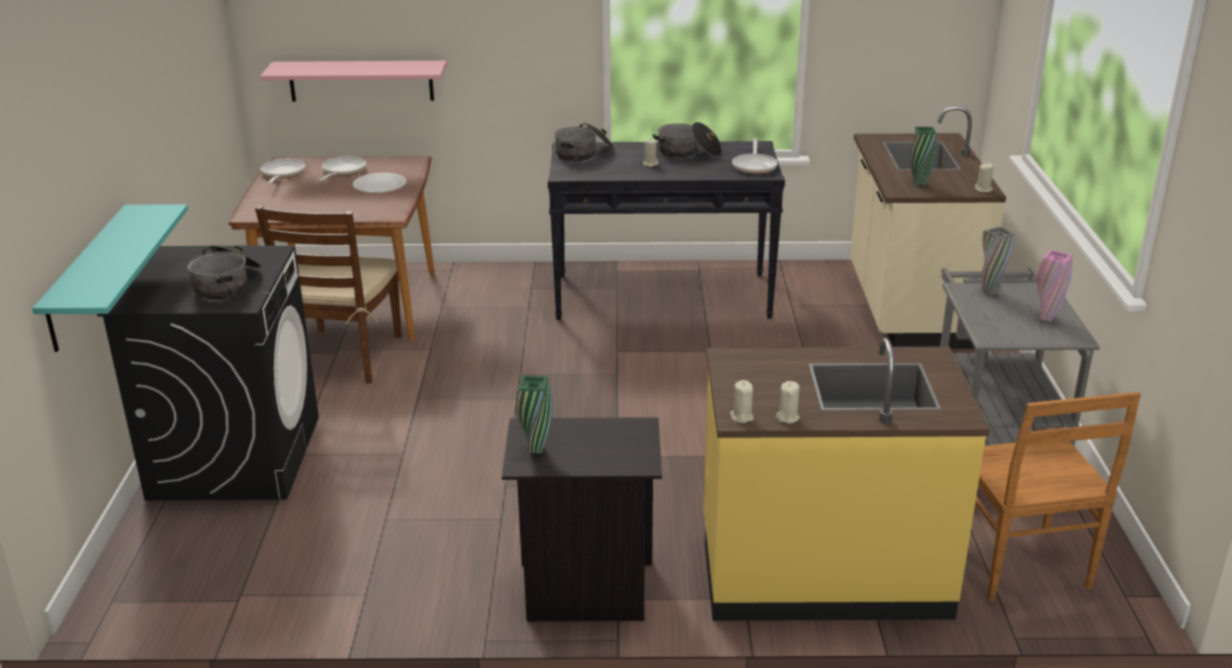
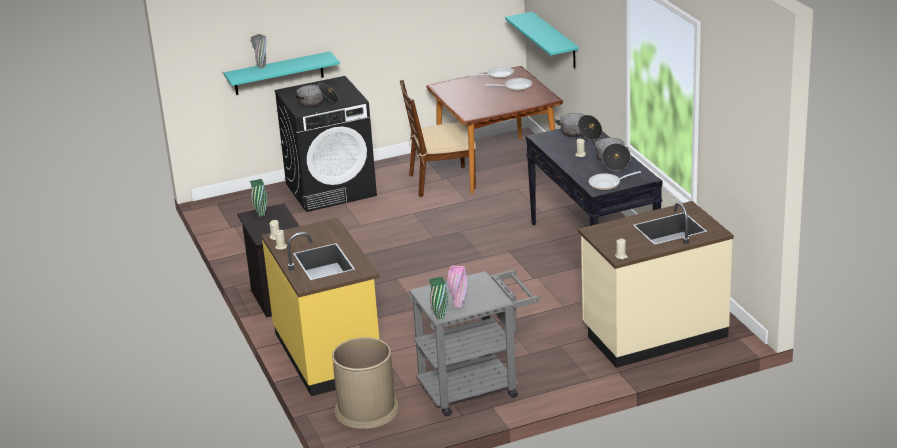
camera: 70 degrees right, 0 degrees up
(361, 81) = (555, 40): pink shelf -> turquoise shelf
(379, 185) = (506, 101): white plate -> none
(919, 183) = (612, 235): green vase -> green vase (439, 317)
(990, 292) = (482, 285): grey vase -> grey vase (261, 67)
(1020, 567) = (366, 409): brown chair -> brown trash can

